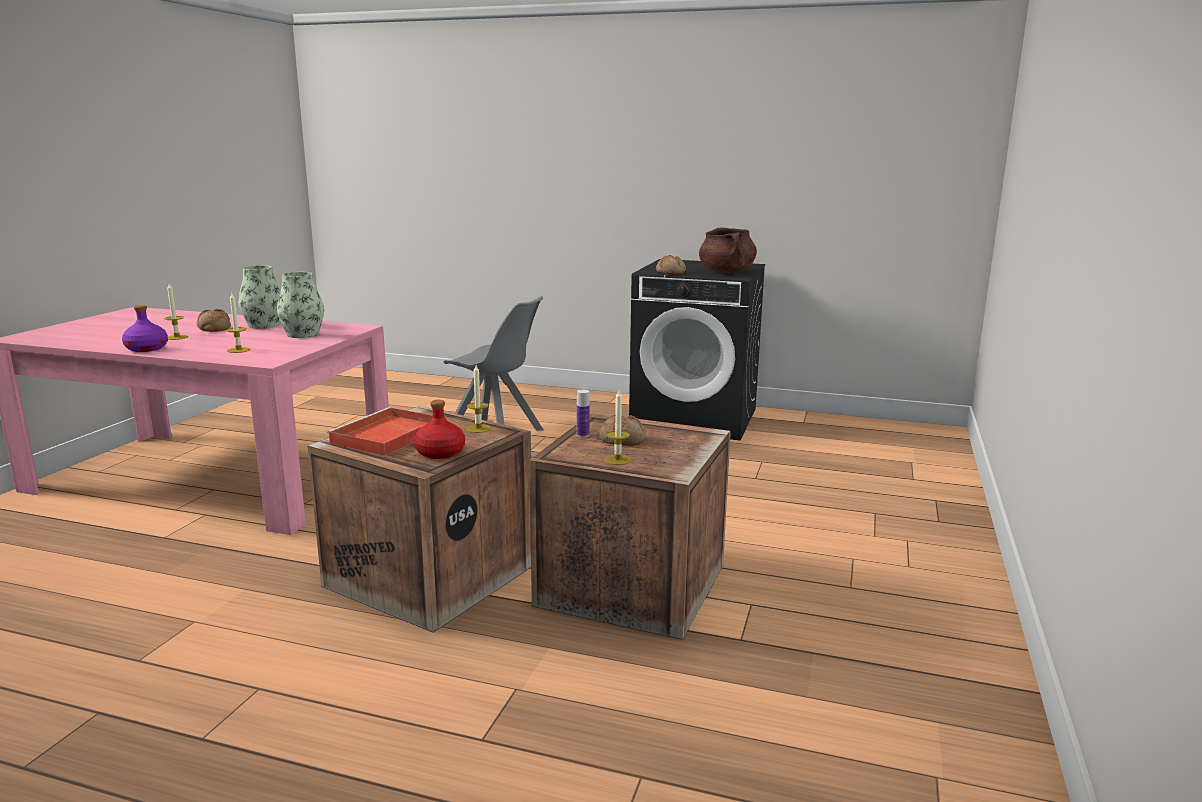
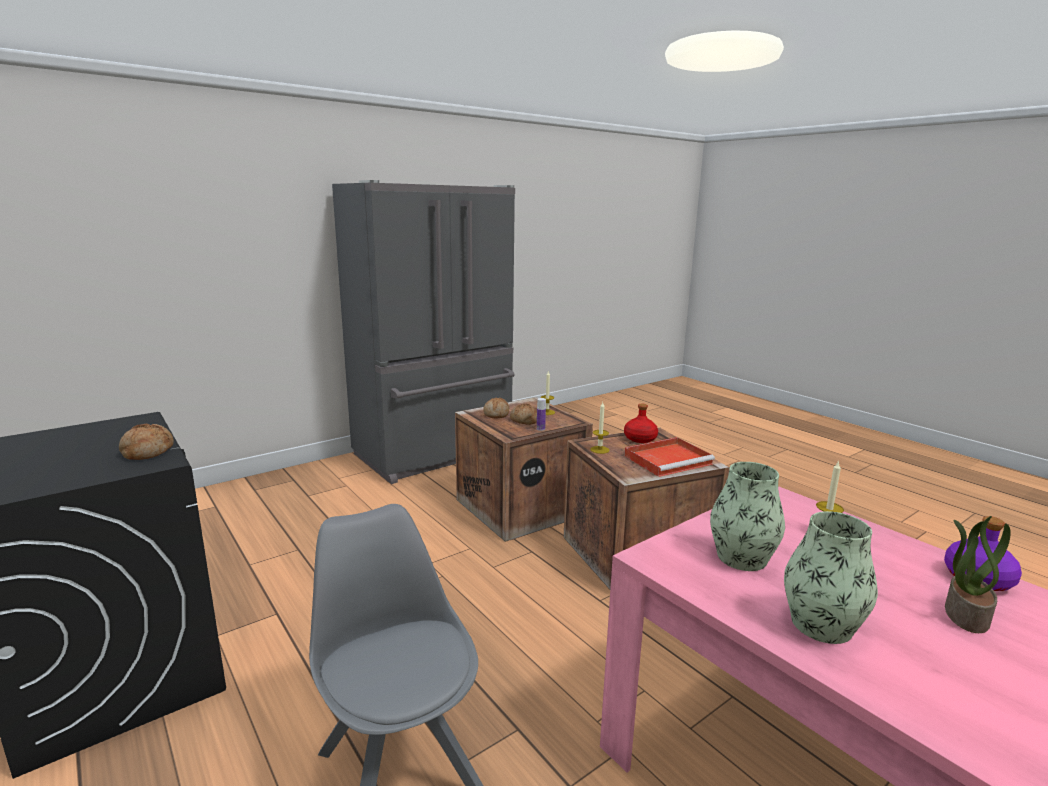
camera: 145 degrees left, 0 degrees up
(176, 337) = (965, 614): candle -> potted plant
(214, 329) = (919, 639): bread -> bread (497, 414)
(726, 272) = (101, 432): brown cooking pot -> none
(909, 628) = (436, 454): none -> grey fridge

